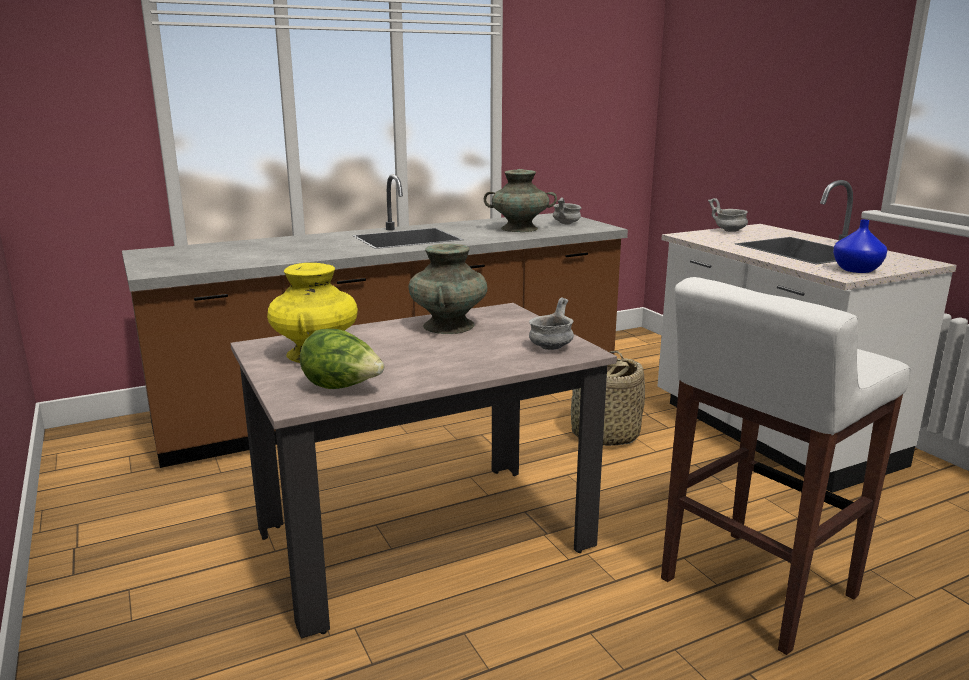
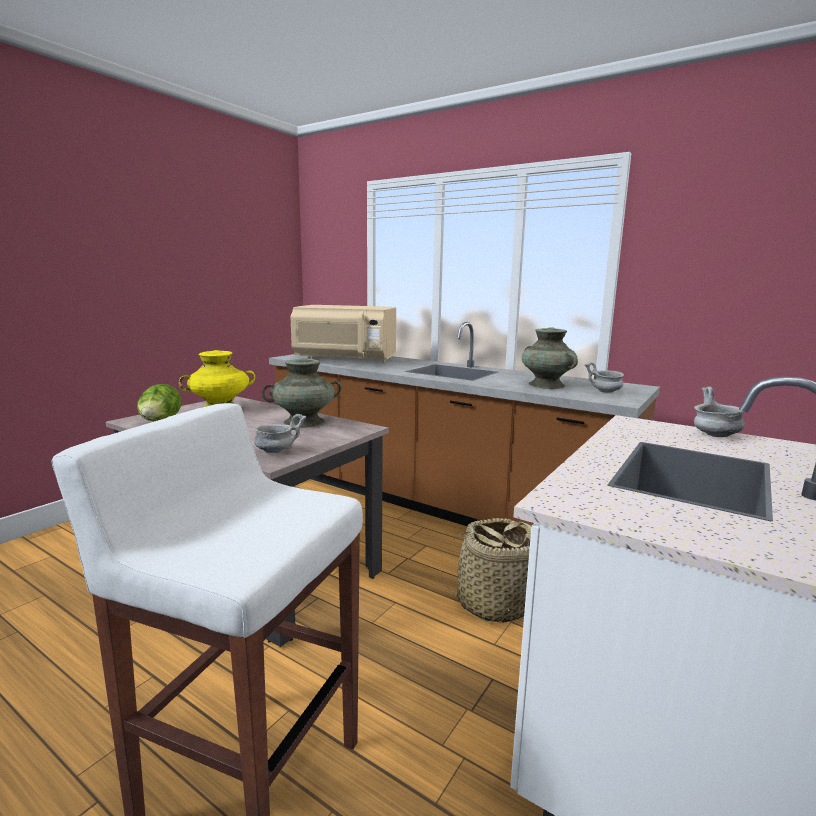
camera: 60 degrees right, 5 degrees down
(244, 255) = (346, 360): none -> beige microwave
(856, 269) = (618, 510): blue vase -> none

